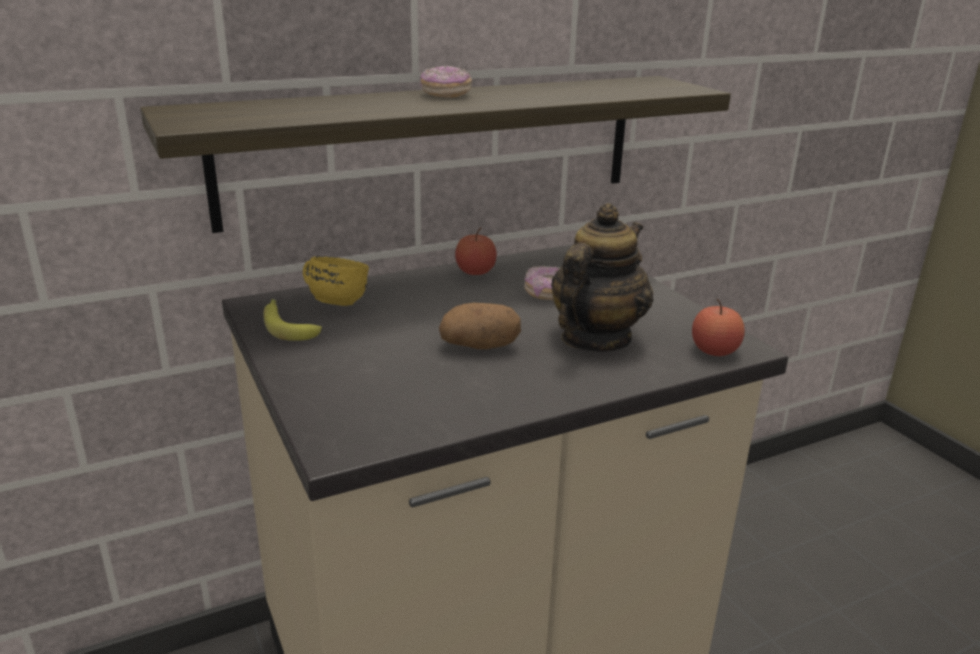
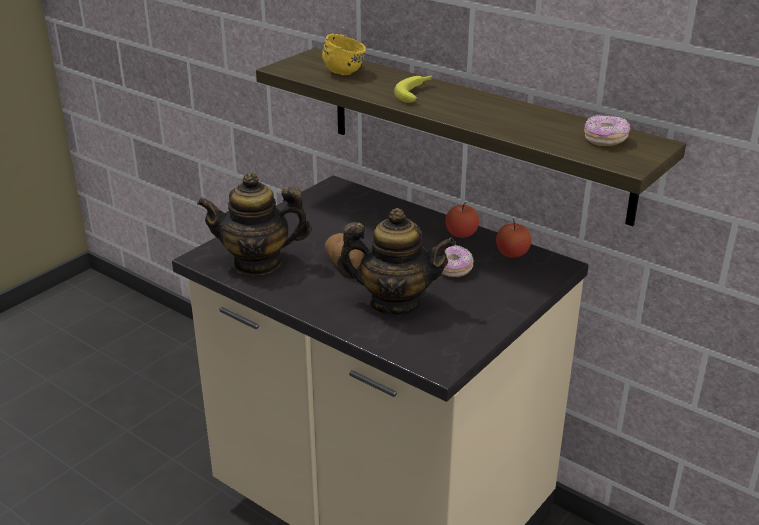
camera: 65 degrees right, 5 degrees up
(287, 325) = (316, 202): banana -> banana (416, 93)
(335, 300) = (363, 204): yellow mug -> yellow mug (346, 71)
(408, 403) = (257, 263): none -> teapot
(446, 94) = (456, 95): donut -> donut (605, 140)
(714, 351) = (421, 353): apple -> apple (512, 253)

